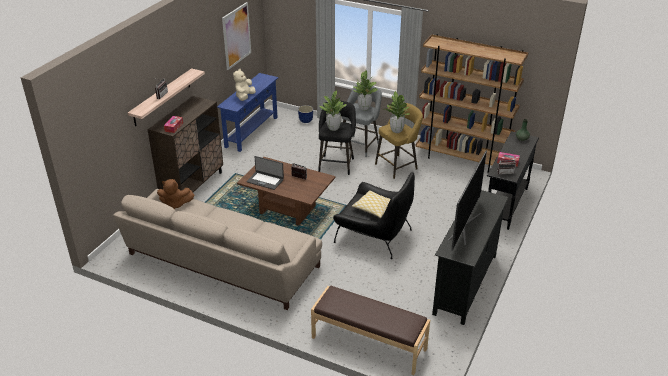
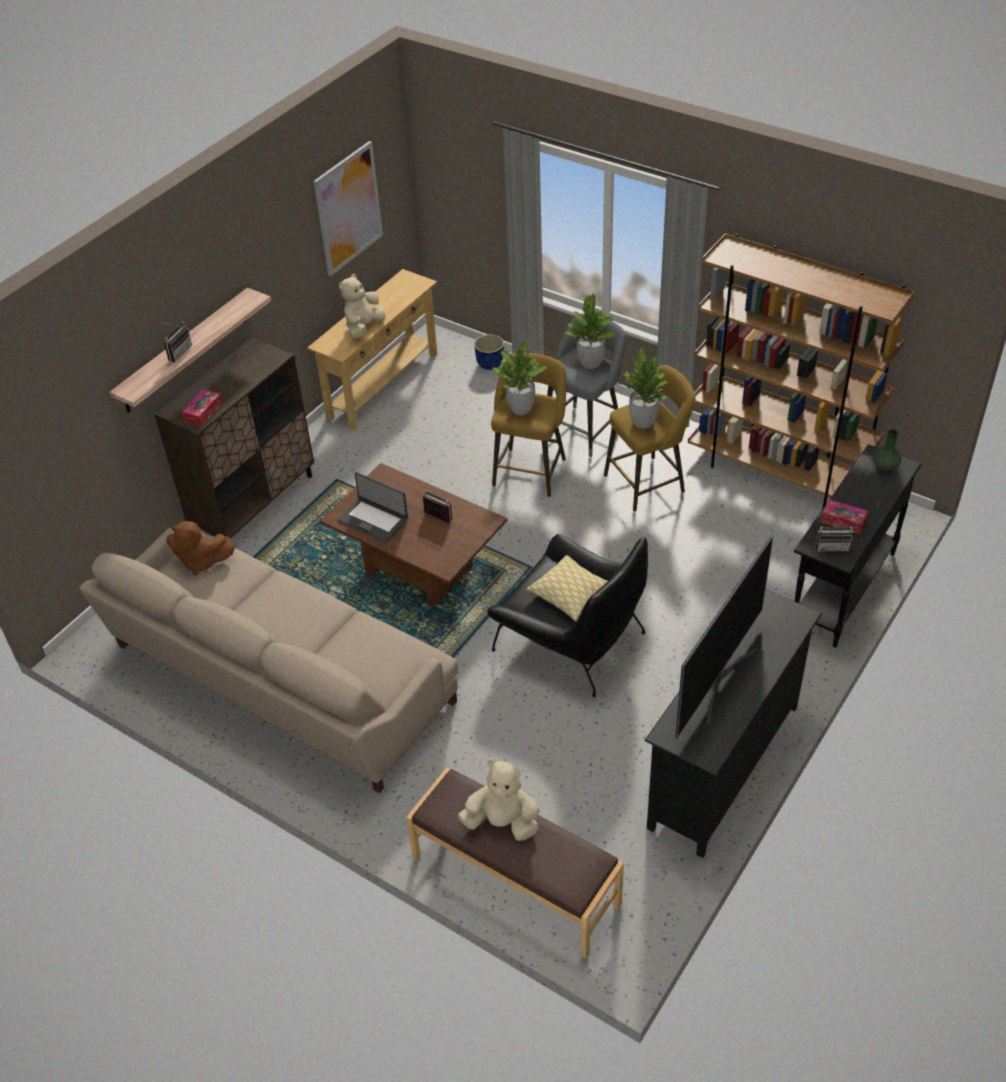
camera: 10 degrees right, 10 degrees up
(251, 132) = (382, 385): blue console table -> beige console table
(336, 164) = (530, 469): black stool -> yellow stool
(363, 306) = (502, 822): none -> beige plush toy

